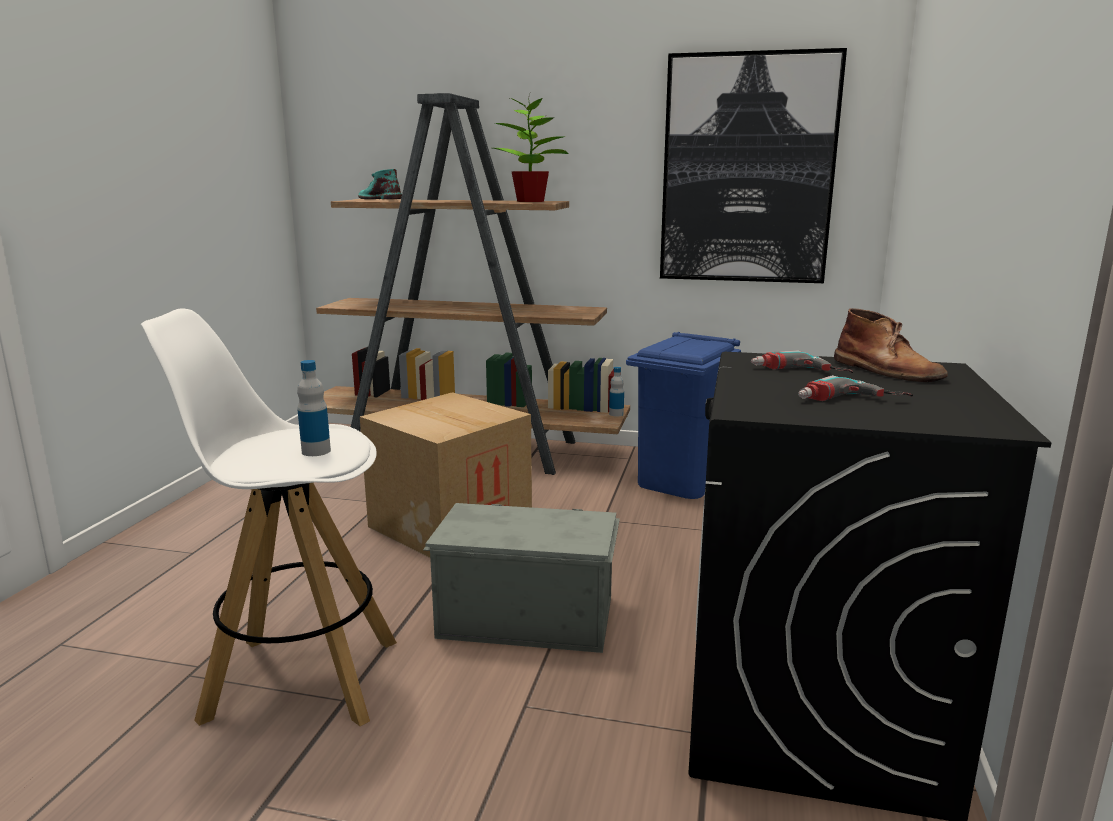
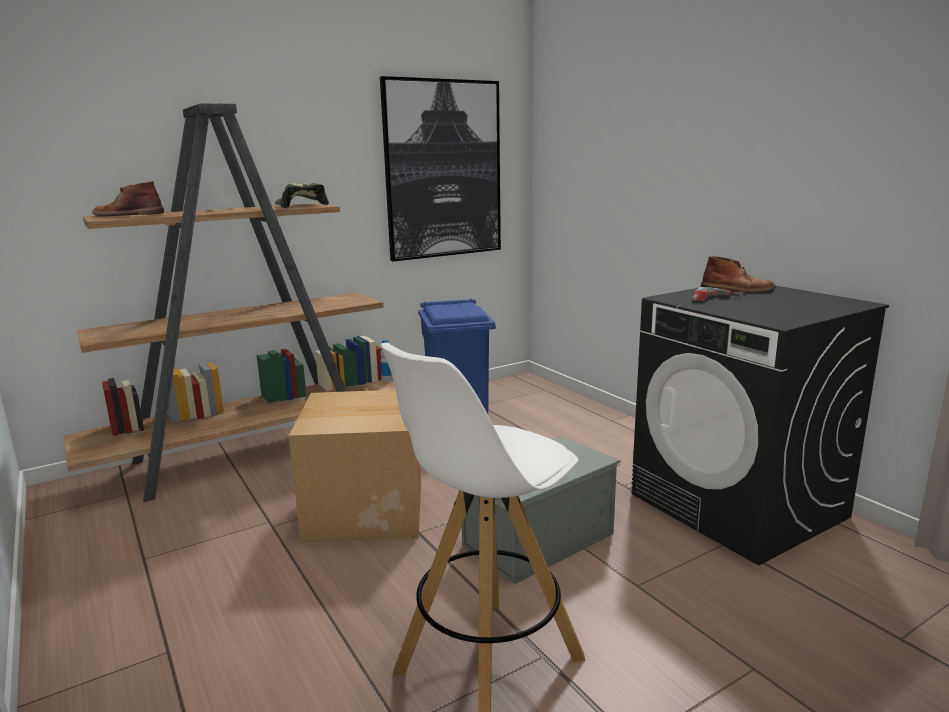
camera: 45 degrees left, 0 degrees up
(316, 451) = (523, 443): bottle -> none
(380, 199) = (128, 215): turquoise boot -> brown boot
(531, 201) = (300, 205): potted plant -> cap
(852, 402) = (789, 307): power drill -> none

